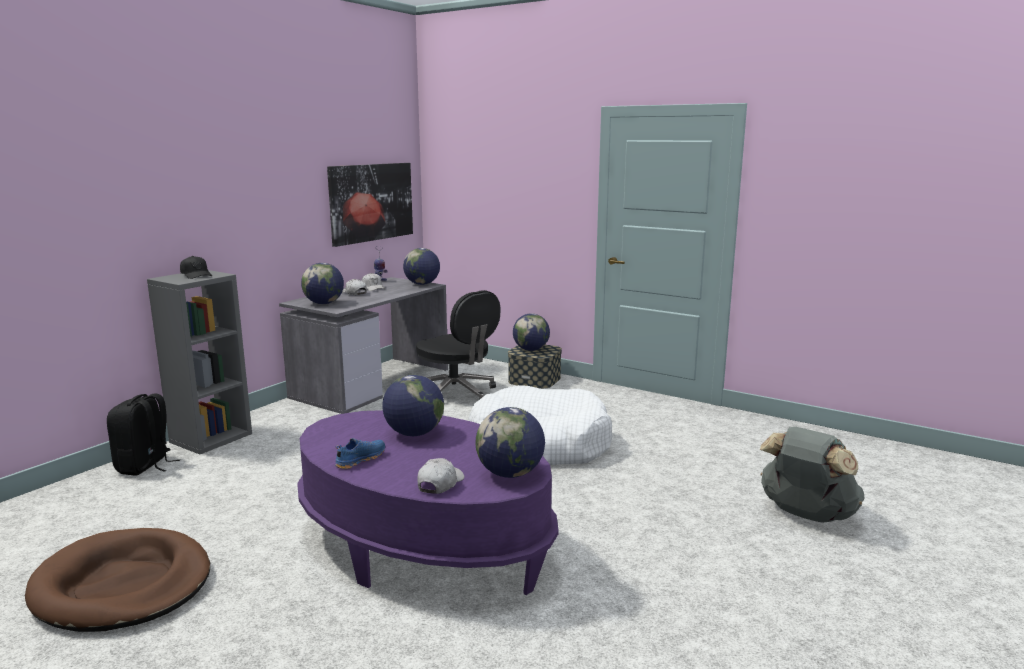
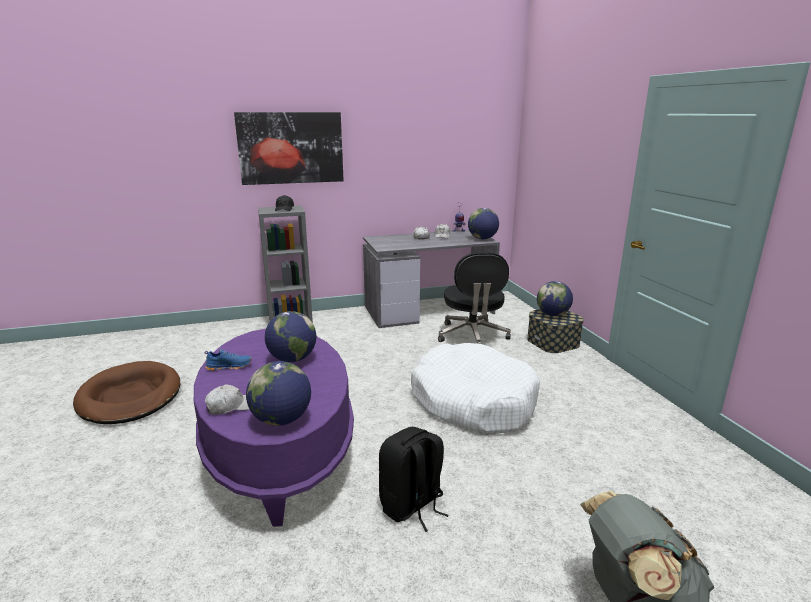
camera: 40 degrees right, 5 degrees up
(145, 466) = (239, 328): black backpack -> black backpack (412, 506)
(324, 303) = (386, 242): globe -> none
(371, 202) = (460, 166): picture -> picture (291, 148)

